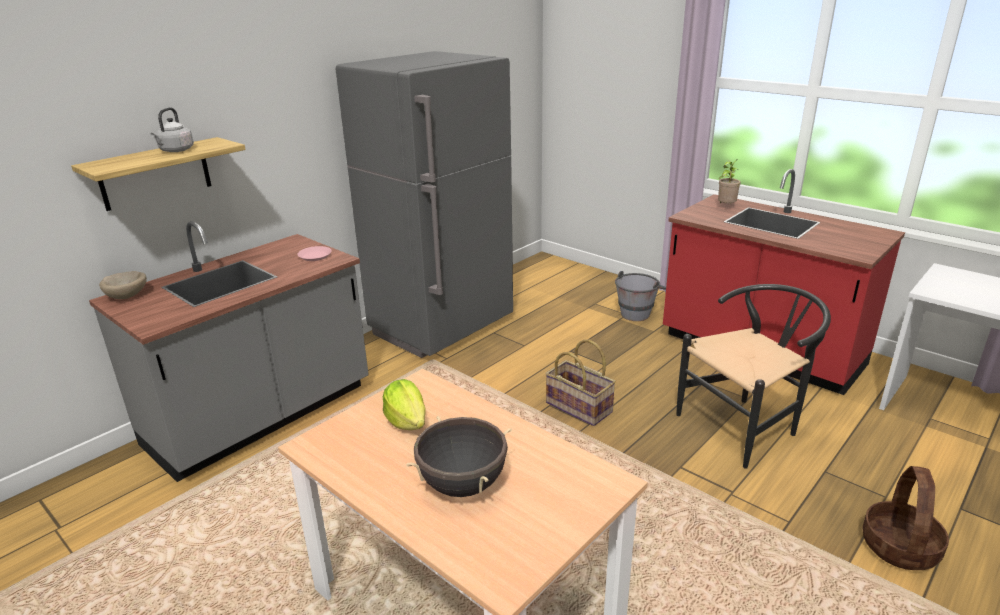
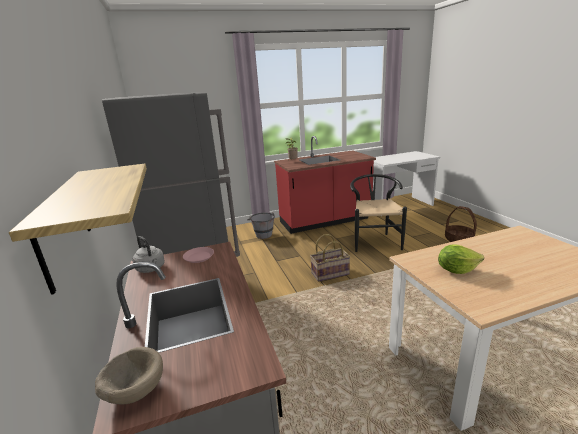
camera: 60 degrees left, 5 degrees down
(175, 151) = (99, 182): grey kettle -> grey kettle (151, 269)
(462, 485) = (528, 264): black cooking pot -> none

